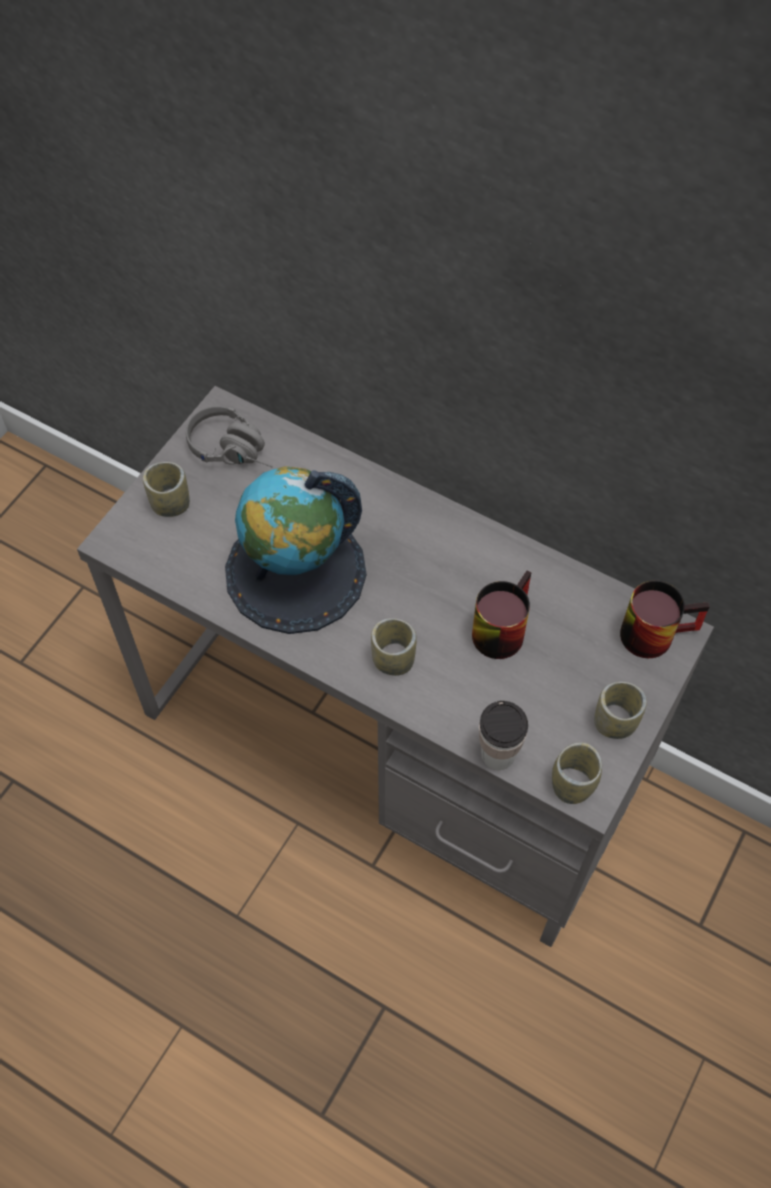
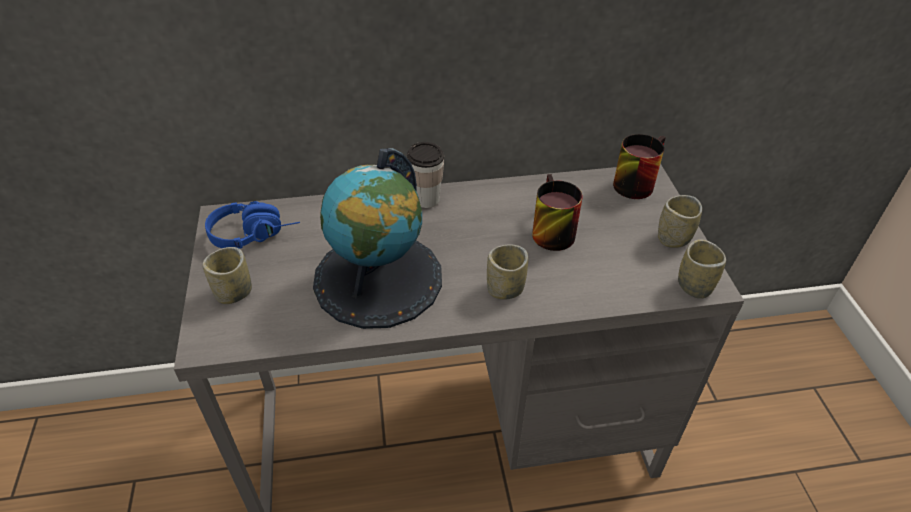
camera: 40 degrees left, 15 degrees down
(235, 450) = (256, 233): grey headphones -> blue headphones
(498, 754) = (633, 299): cup -> cup (426, 199)

